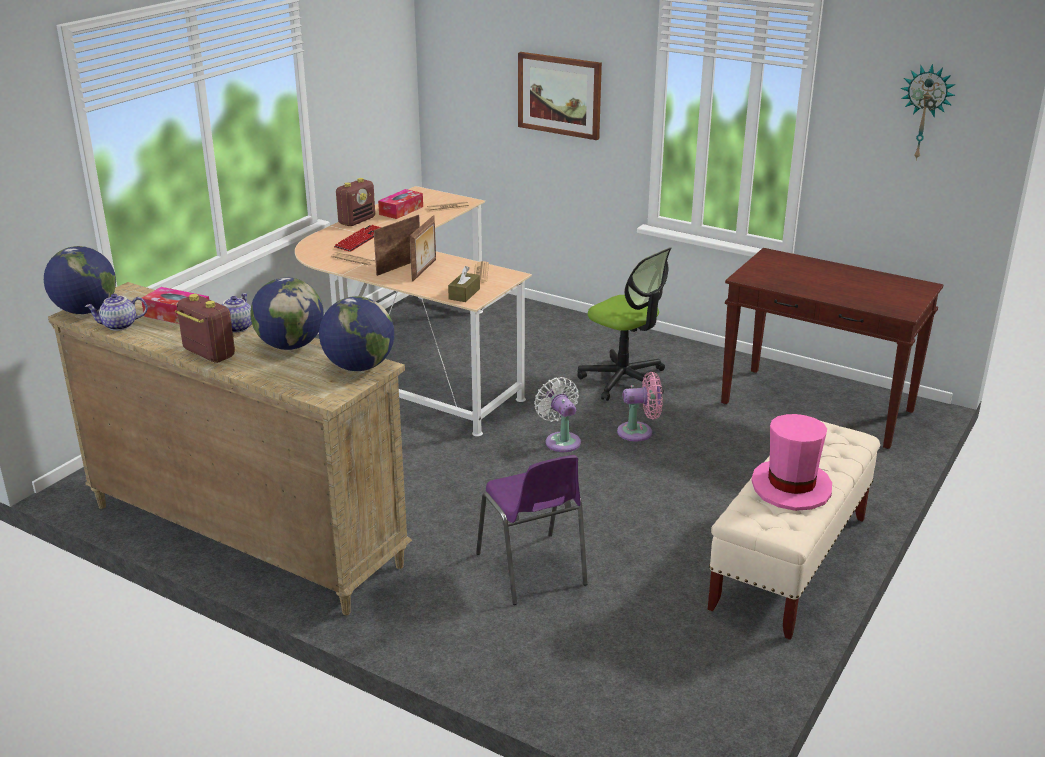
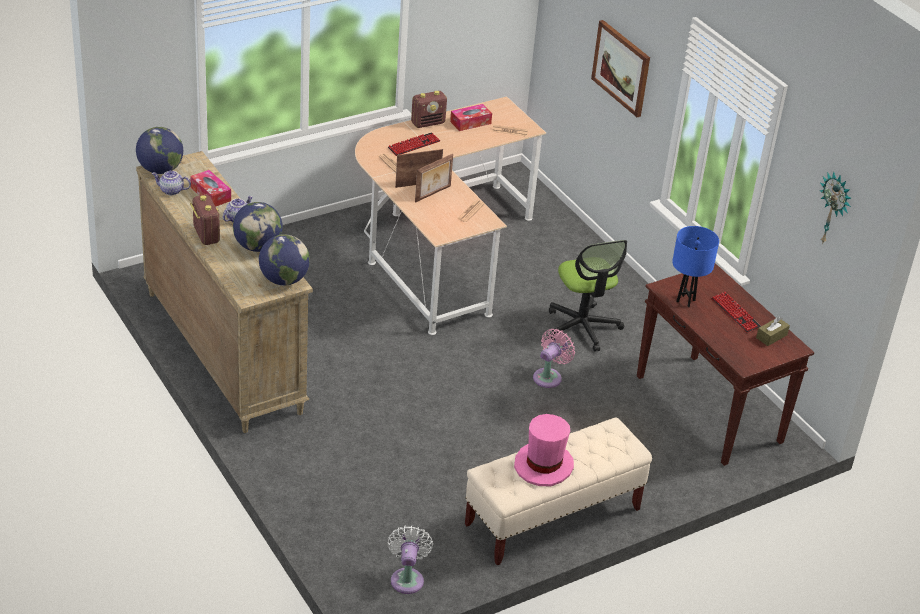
camera: 25 degrees right, 10 degrees up
(464, 294) = (440, 228): brown tissue box -> brown tissue box (771, 336)
(532, 571) = (379, 451): purple chair -> none
(561, 440) = (486, 361): white fan -> white fan (407, 578)
(639, 432) = (549, 376): pink fan -> pink fan turned 75 degrees counterclockwise
(779, 281) = (686, 301): none -> blue table lamp
(835, 277) = (735, 313): none -> keyboard

